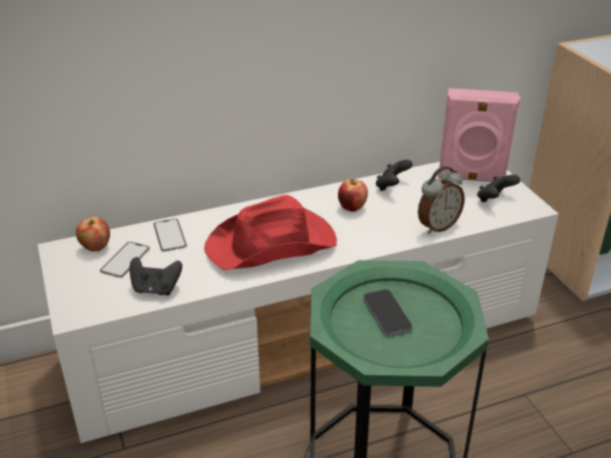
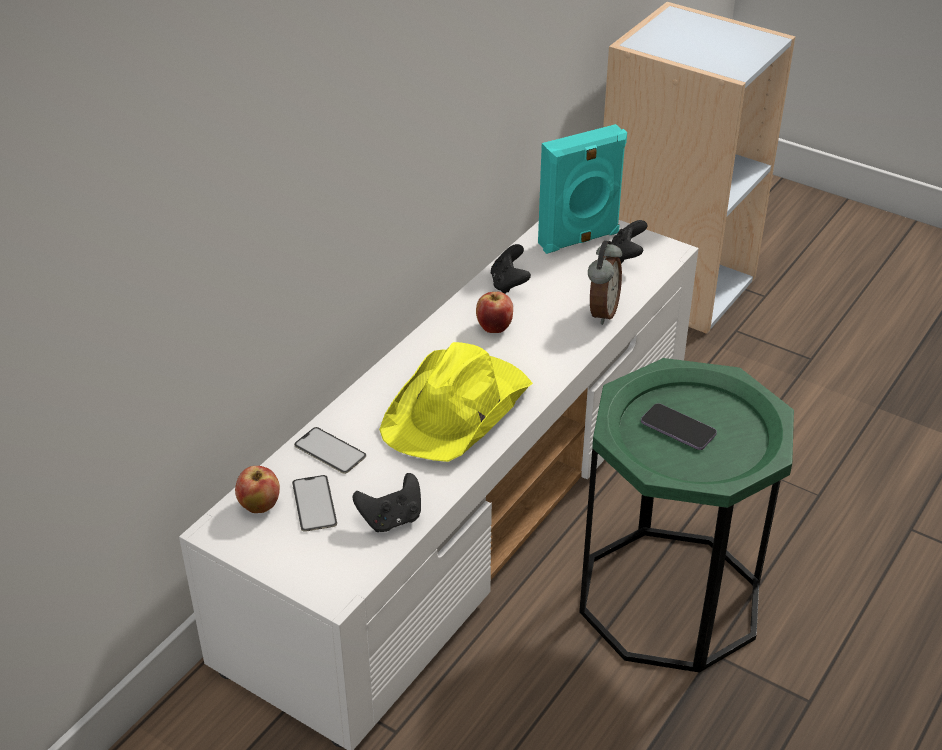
camera: 35 degrees left, 5 degrees up
(272, 245) = (458, 409): red hat -> yellow hat
(471, 178) = (579, 240): pink speaker -> turquoise speaker

